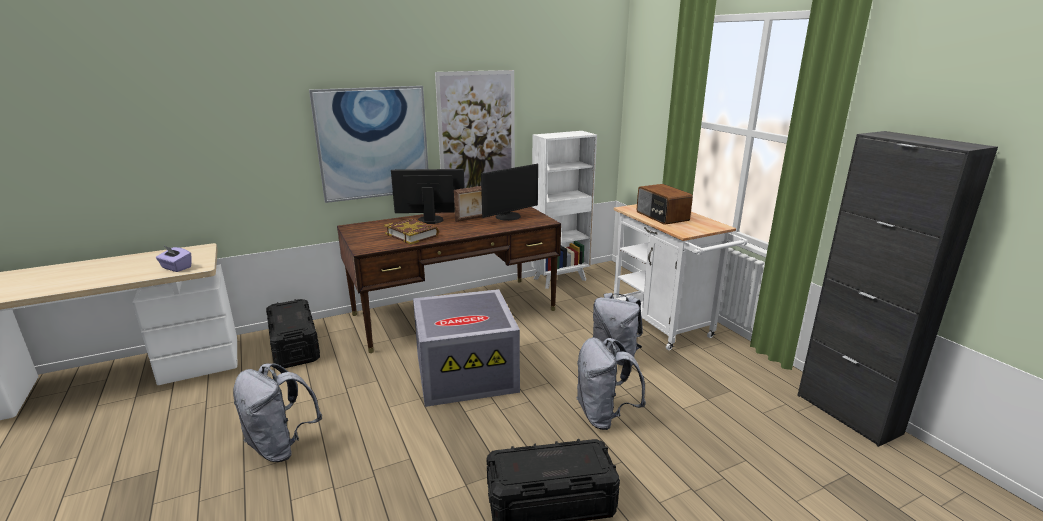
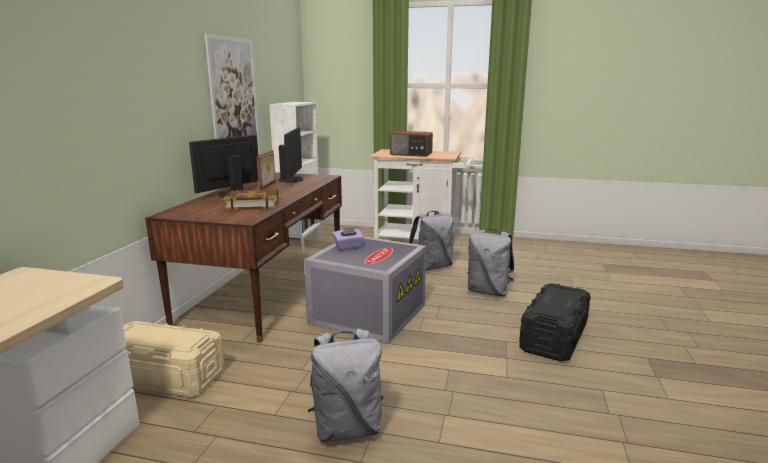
camera: 50 degrees left, 5 degrees down
(176, 268) = (56, 294): purple tissue box -> purple tissue box (348, 247)
(295, 346) = (164, 376): black storage box -> beige storage box
(373, 143) = (166, 112): picture -> none
(848, 414) = (560, 244): black cabinet -> none

